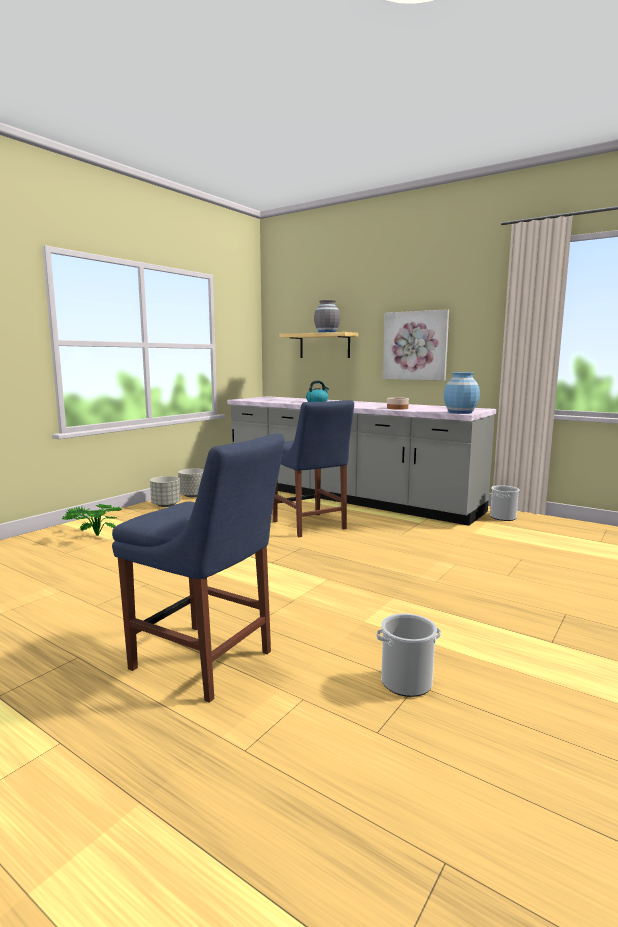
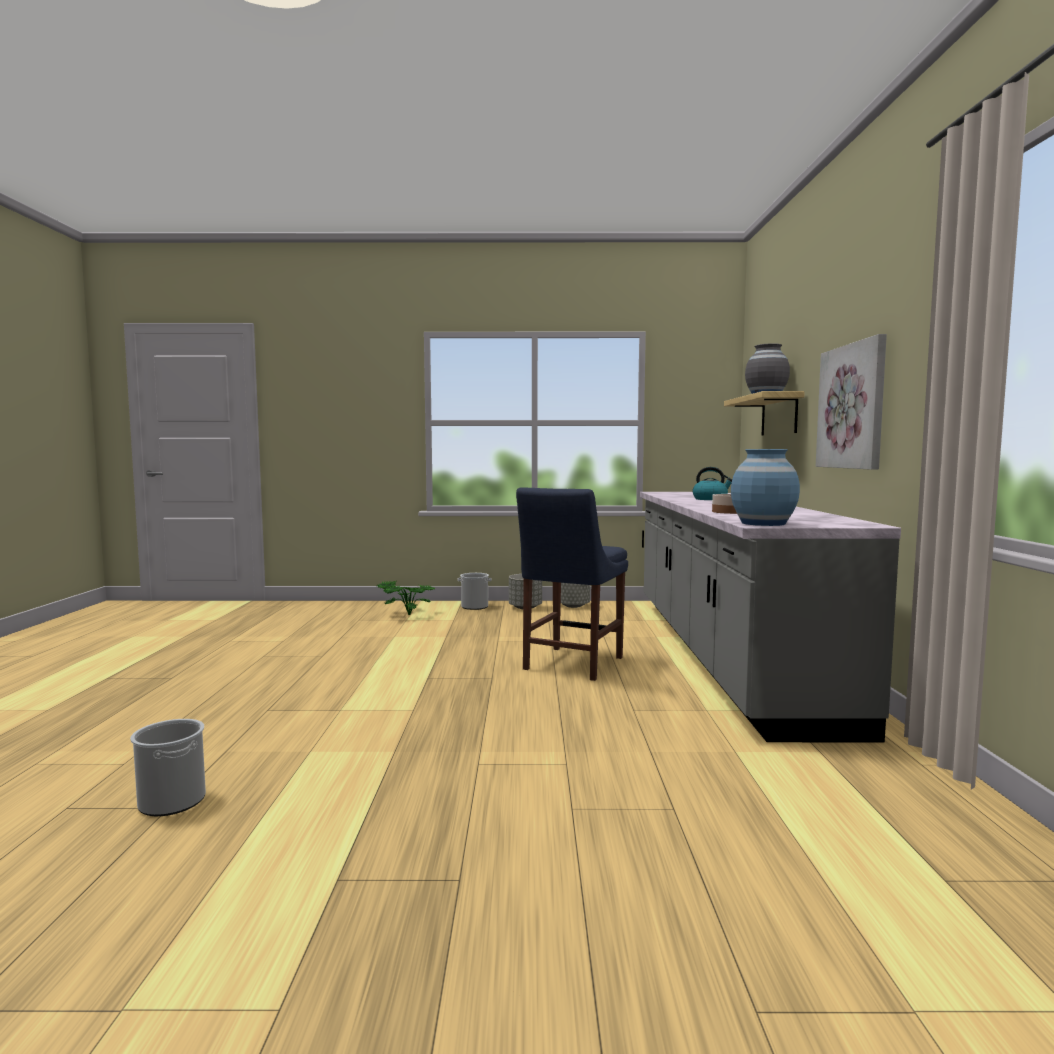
camera: 55 degrees right, 5 degrees down
(206, 662) = (179, 714): blue chair -> none
(503, 517) = (879, 759): bucket -> bucket (474, 607)

